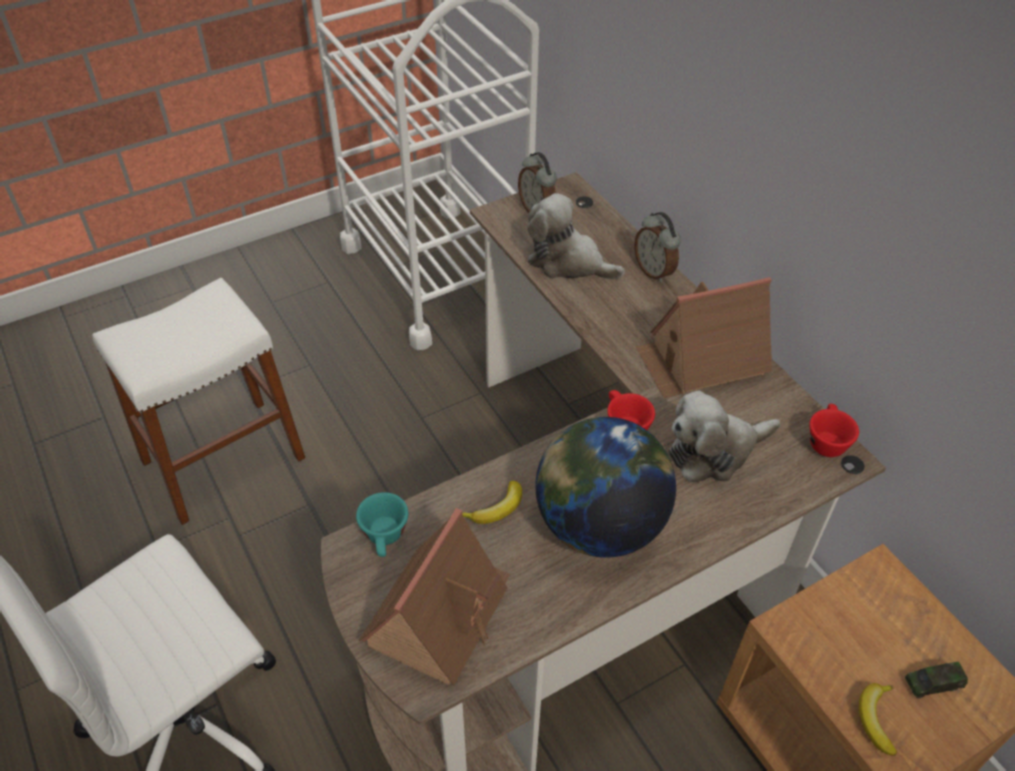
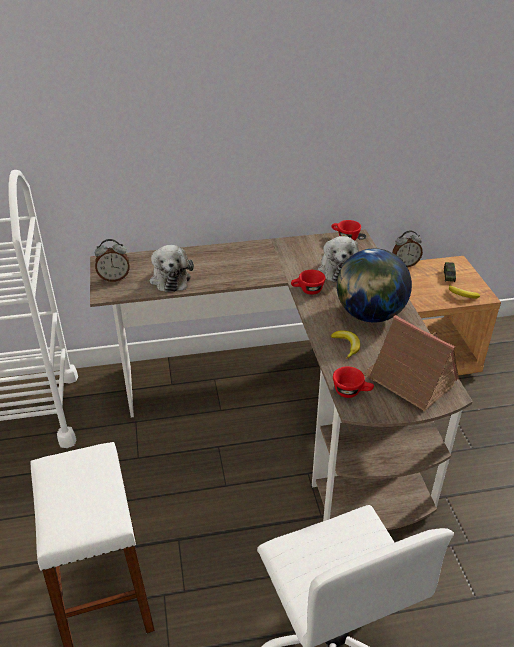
camera: 70 degrees left, 10 degrees down
(385, 538) = (352, 392): turquoise cup -> red cup
(568, 262) = (170, 278): plush toy -> plush toy turned 60 degrees counterclockwise
(654, 271) = (200, 252): alarm clock -> alarm clock (405, 264)
(701, 360) = (275, 256): toy house -> none

